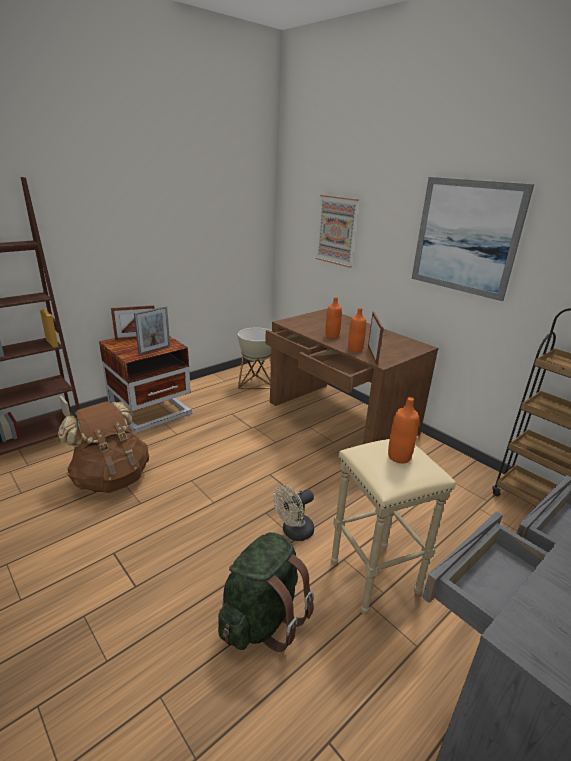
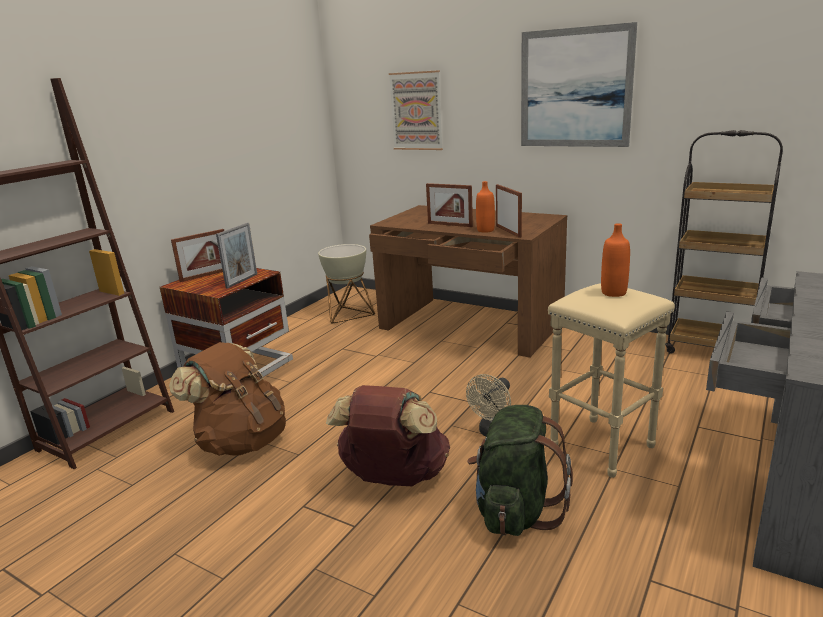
camera: 15 degrees left, 5 degrees down
(191, 550) = (393, 478): none -> brown backpack
(332, 336) = (450, 225): orange bottle -> picture frame

